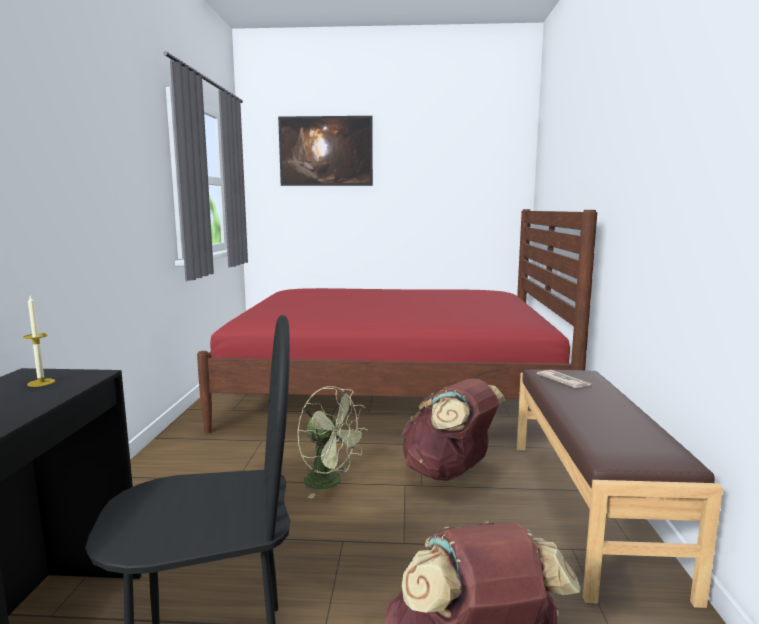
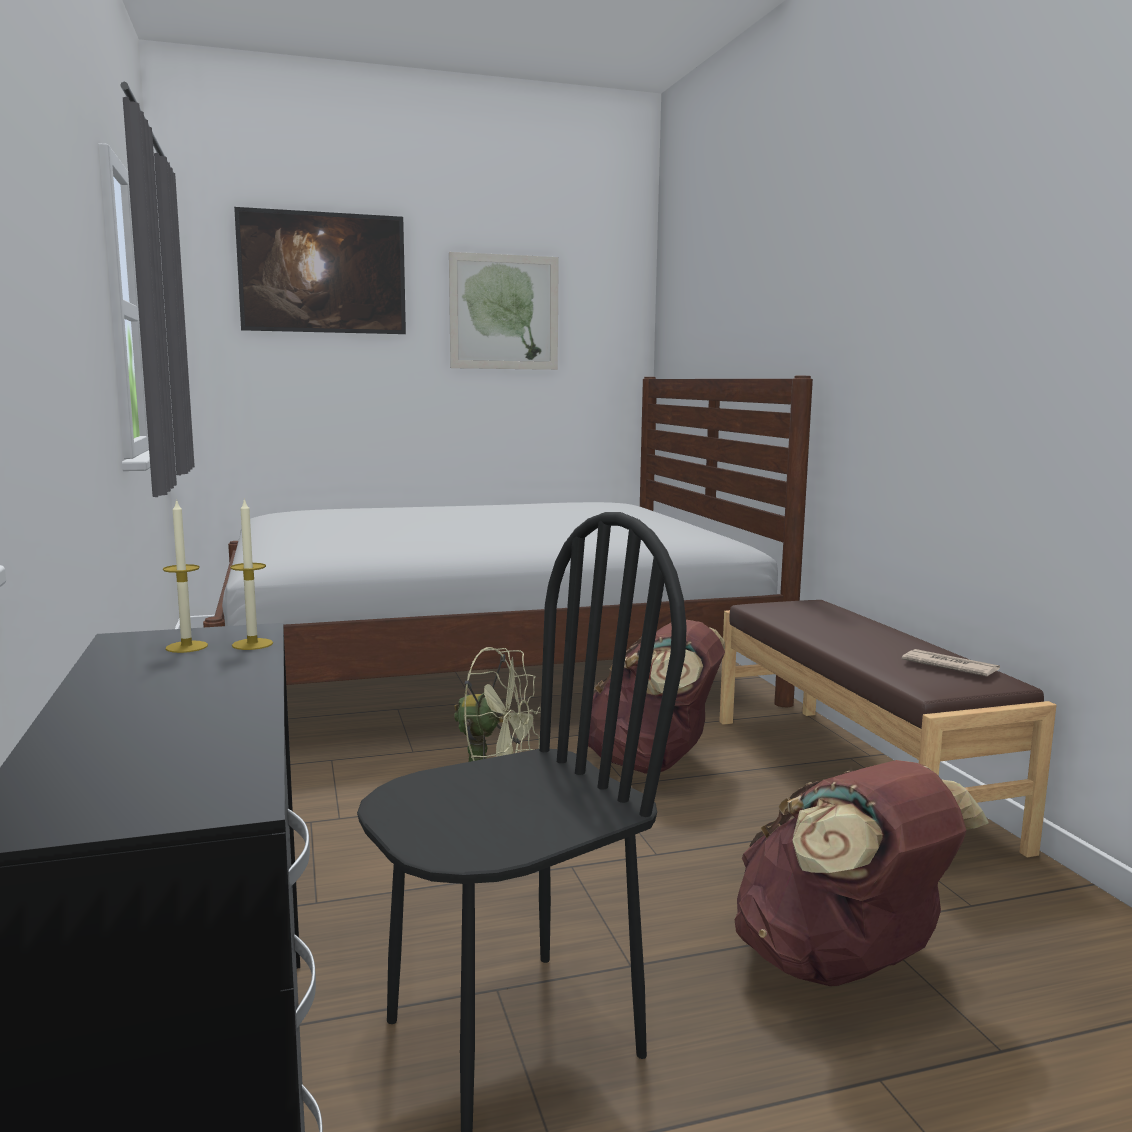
camera: 20 degrees left, 0 degrees up
(75, 384) = (252, 644): none -> candle
(391, 391) = (484, 669): red bed -> white bed
(433, 170) = (504, 312): none -> picture
(563, 381) = (796, 614): newspaper -> newspaper (949, 667)

